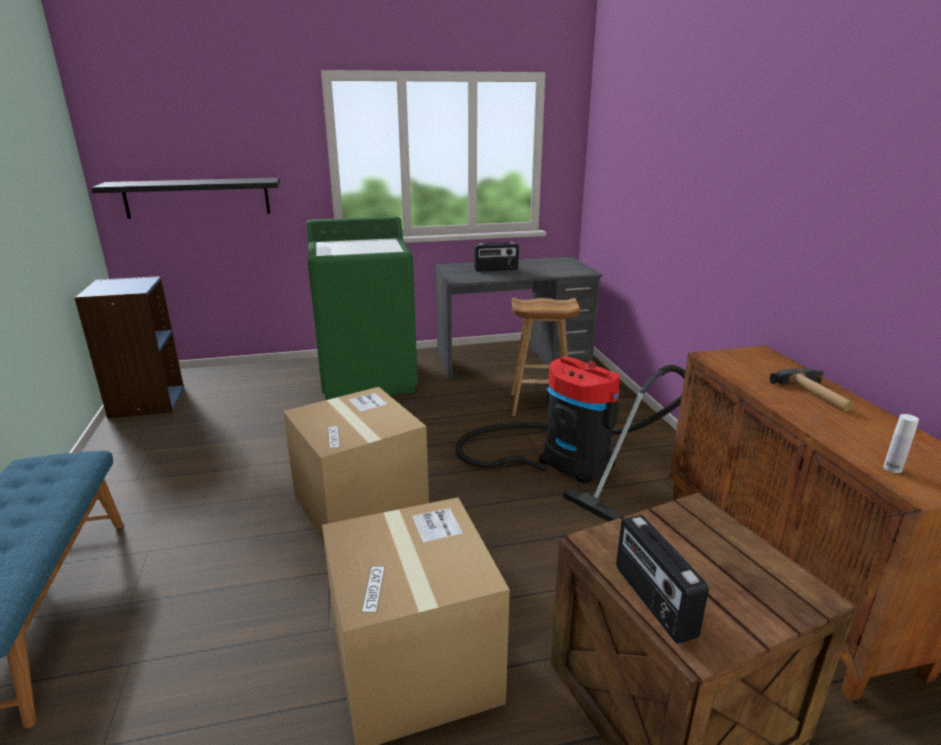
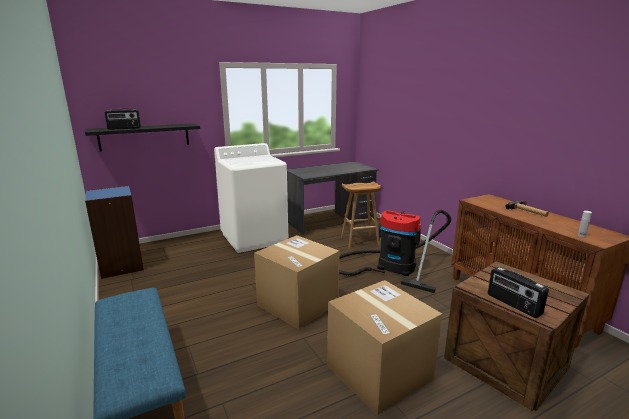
camera: 15 degrees left, 5 degrees down
(368, 378) = (254, 238): green washing machine -> white washing machine
(496, 269) = (321, 170): radio -> radio (124, 128)

